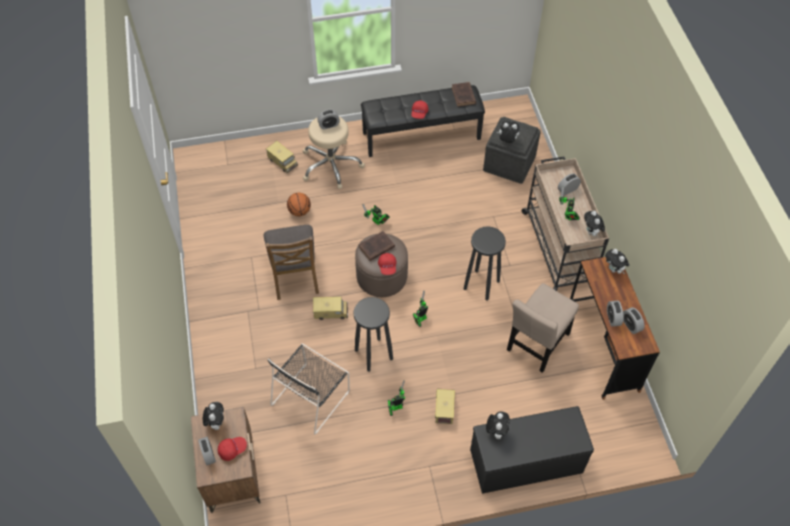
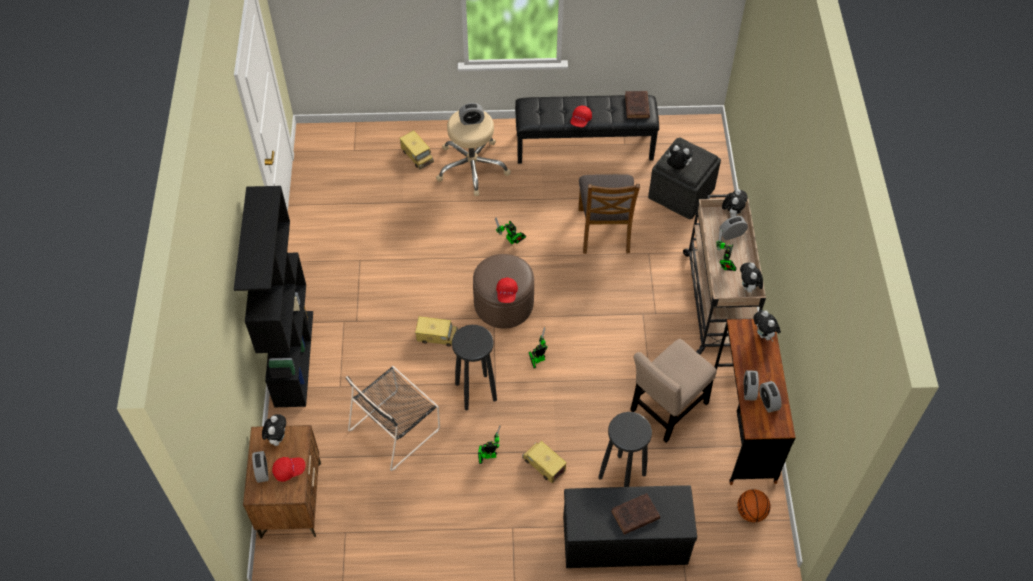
camera: 10 degrees right, 0 degrees up
(210, 349) = (293, 357): none -> black bookcase
(295, 275) = (405, 288): brown chair -> brown chair (604, 230)
(299, 211) = (425, 216): basketball -> basketball (751, 512)
(375, 248) = (498, 270): brown book -> brown book (634, 515)
(444, 408) = (543, 465): toy truck -> toy truck turned 60 degrees counterclockwise
(482, 285) = (617, 331): black stool -> black stool (622, 476)
(496, 431) = (589, 498): plush toy -> plush toy (732, 212)

